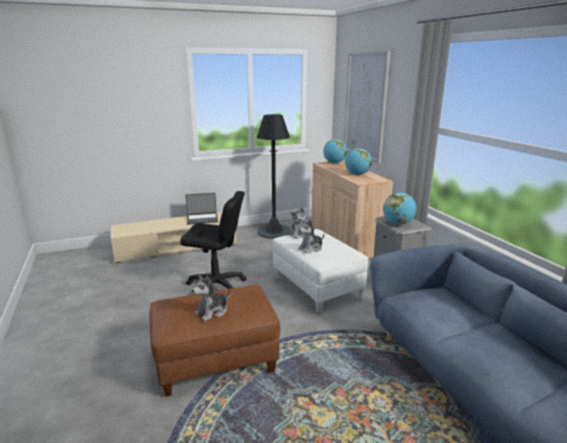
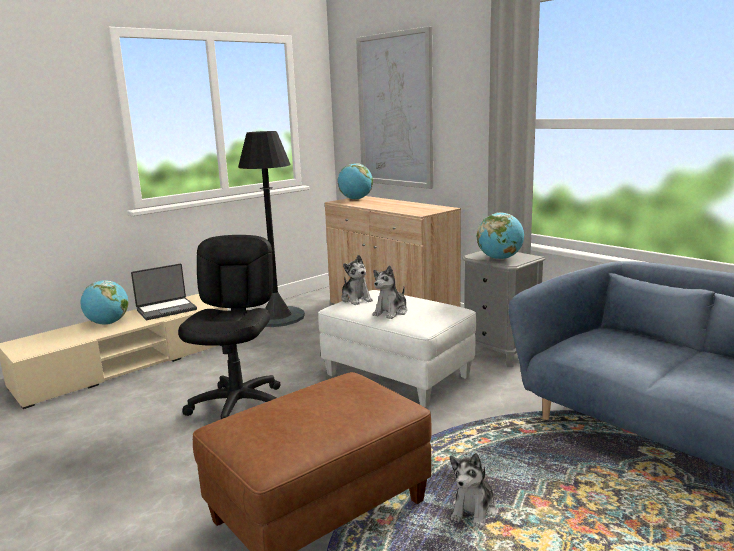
camera: 20 degrees left, 5 degrees down
(212, 311) = (320, 418): plush toy -> plush toy (473, 510)
(216, 286) = (239, 406): black office chair -> black office chair turned 75 degrees counterclockwise
(357, 174) = (405, 207): globe -> globe (108, 323)

